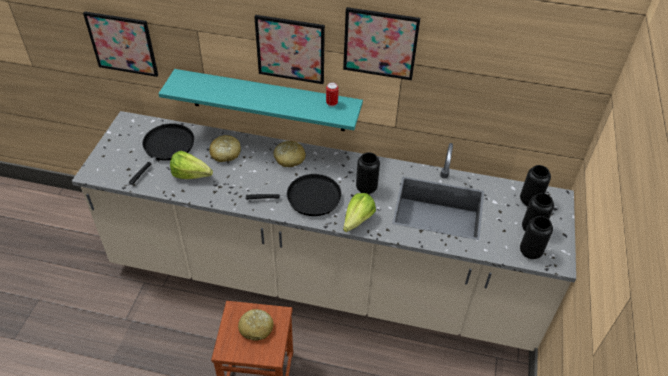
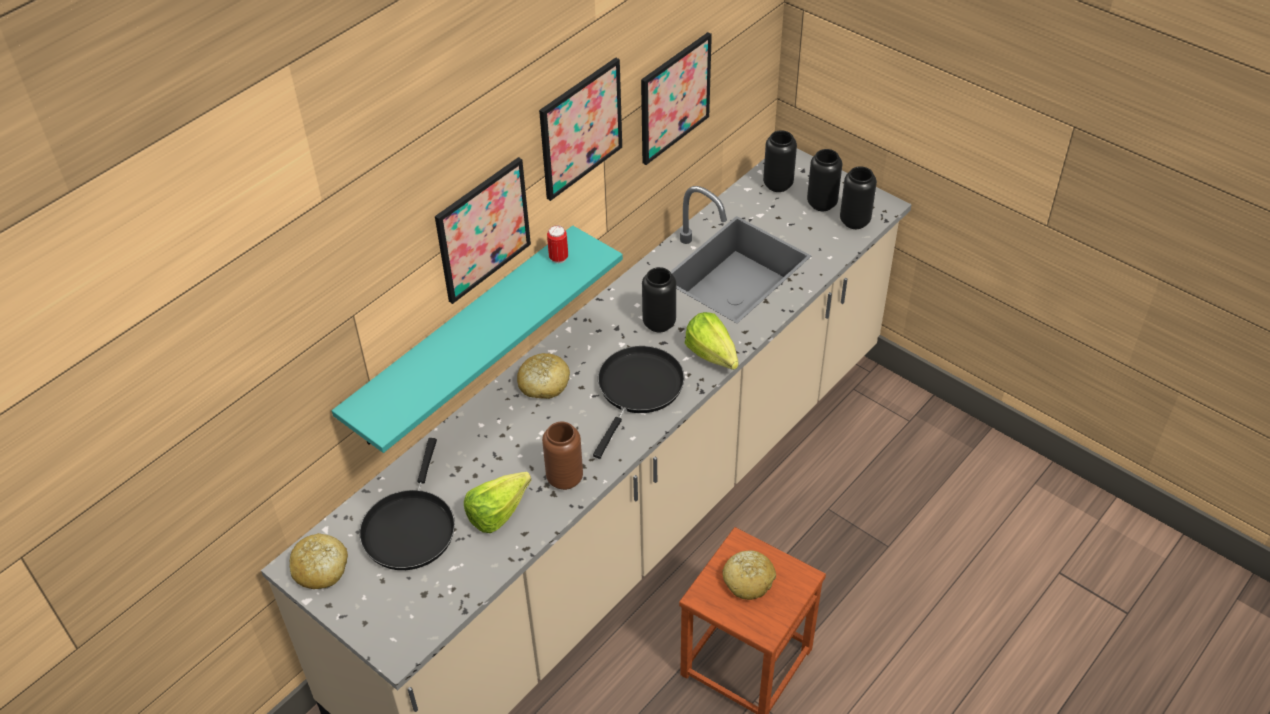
camera: 60 degrees left, 0 degrees up
(122, 44) = (246, 443): picture -> picture (674, 98)
(167, 148) = (410, 527): black frying pan -> black frying pan turned 135 degrees counterclockwise
(225, 153) = (479, 455): bread -> bread (320, 568)
(227, 192) = (565, 478): none -> brown vase

